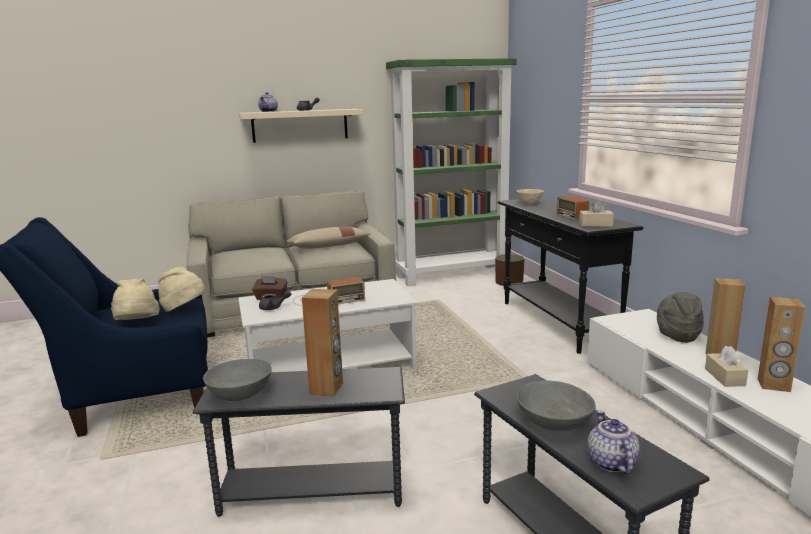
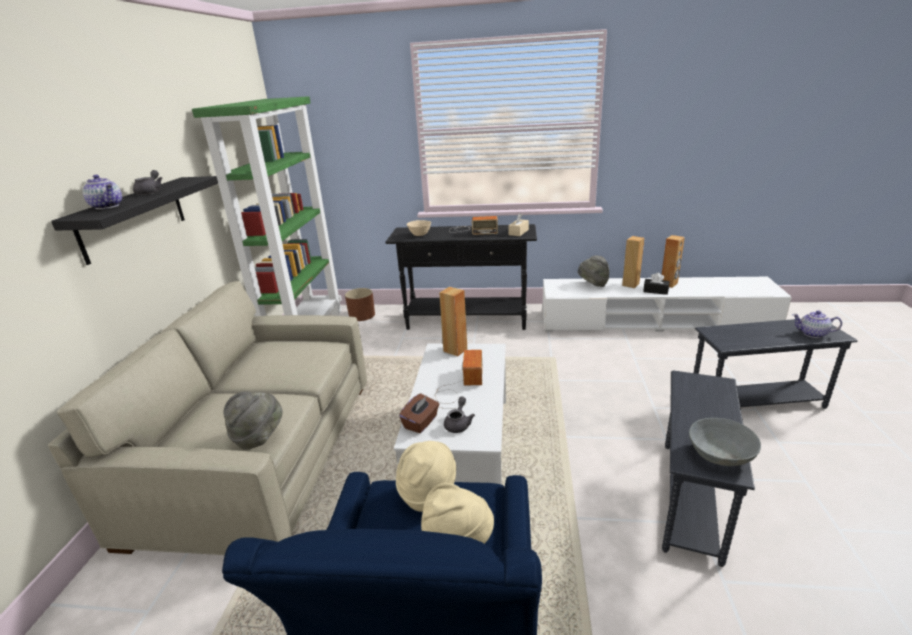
camera: 65 degrees left, 10 degrees up
(233, 263) = (259, 437): none -> grey hat
(300, 125) = (133, 218): beige shelf -> black shelf
(327, 388) = (712, 408): brown speaker -> brown speaker (455, 350)
(329, 246) = (279, 357): beige pillow -> none
(553, 422) = (767, 337): grey bowl -> none
(724, 377) = (655, 291): beige tissue box -> black tissue box

